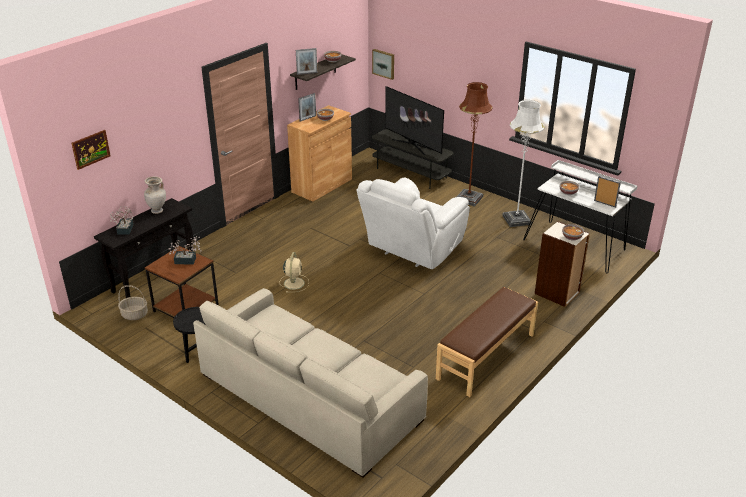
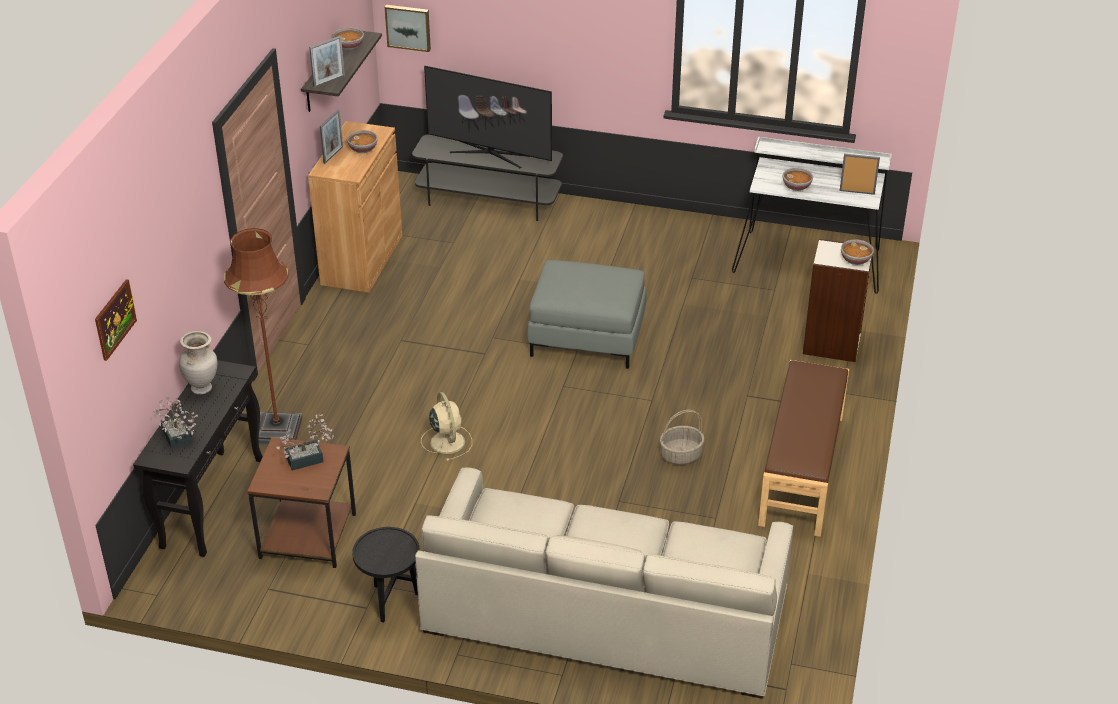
camera: 25 degrees left, 5 degrees up
(135, 315) = (233, 573): basket -> basket (681, 455)
(412, 251) = (586, 337): white armchair -> grey ottoman
(468, 199) = (608, 223): brown floor lamp -> brown floor lamp (277, 431)
(516, 220) = (701, 241): white floor lamp -> none

